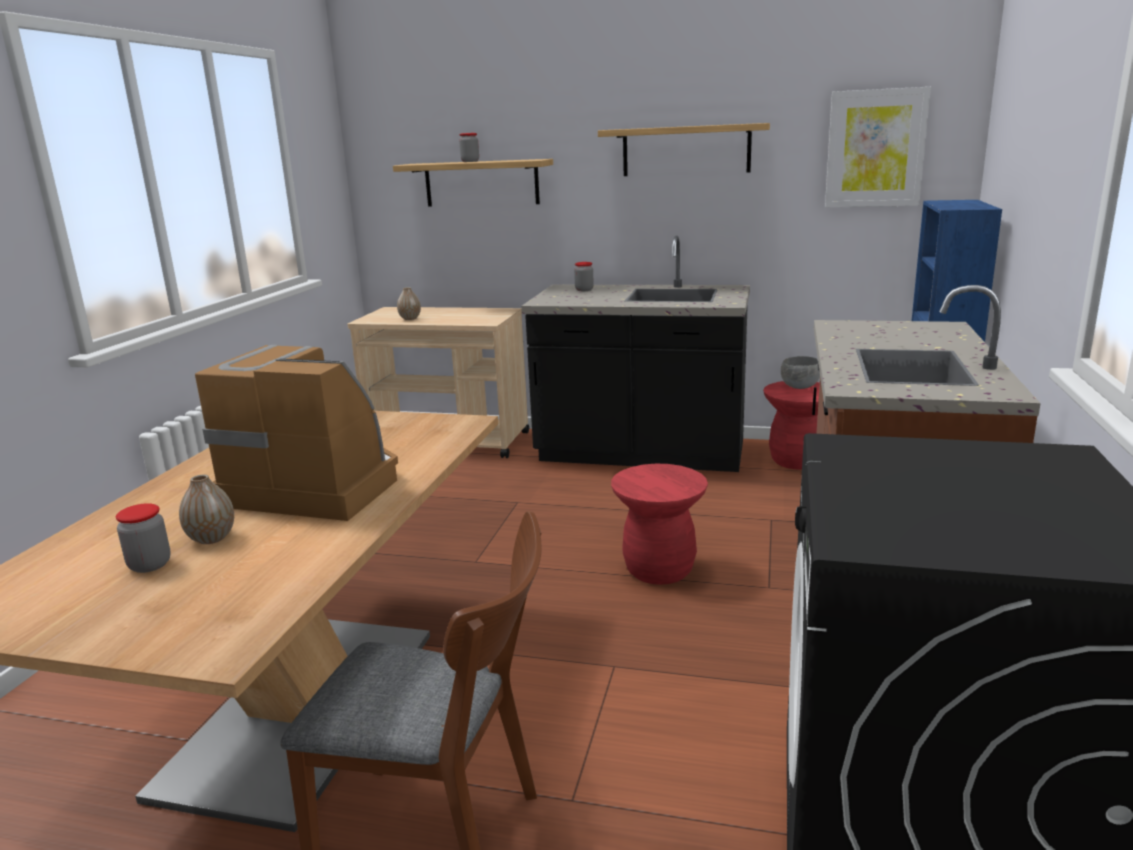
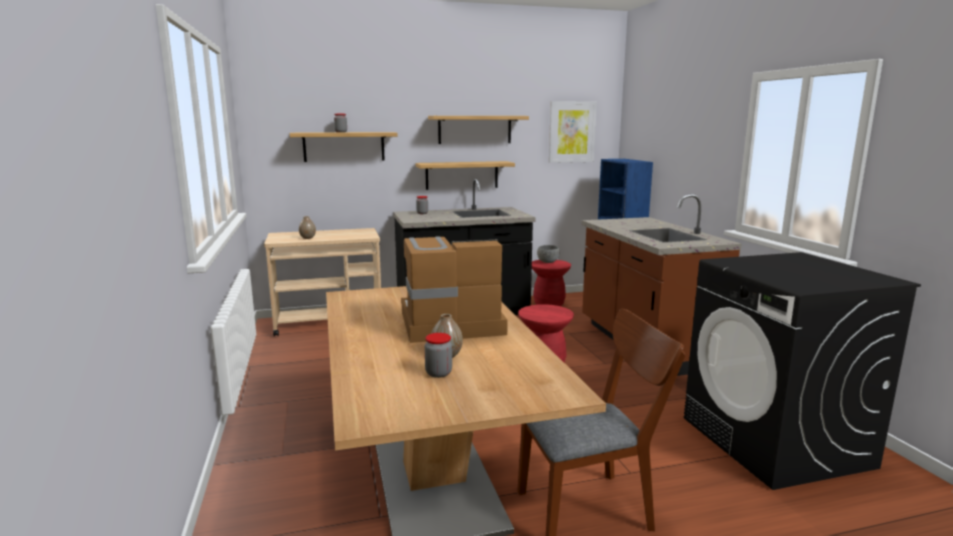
camera: 30 degrees left, 5 degrees down
(663, 228) = (462, 175): none -> shelf

